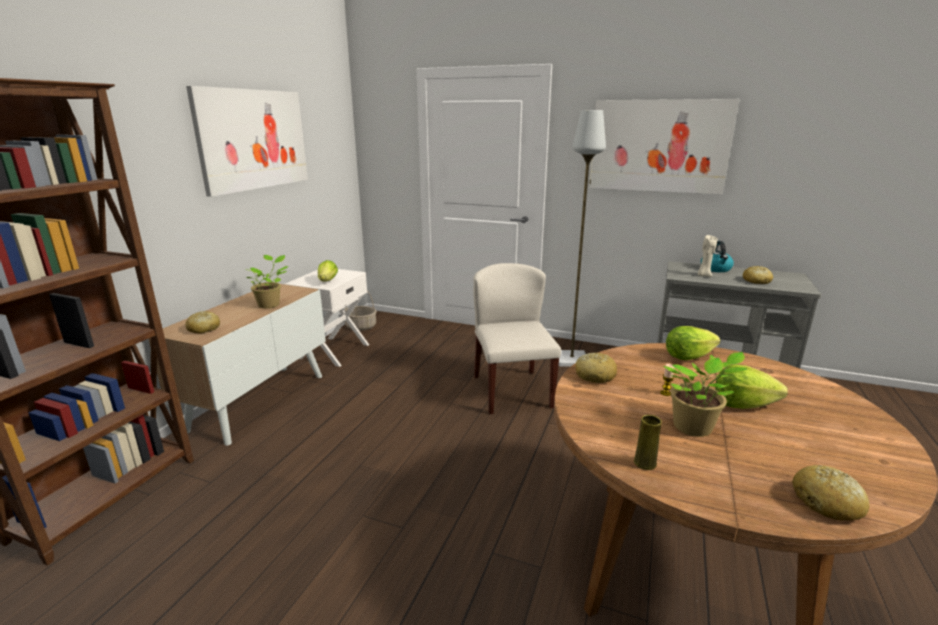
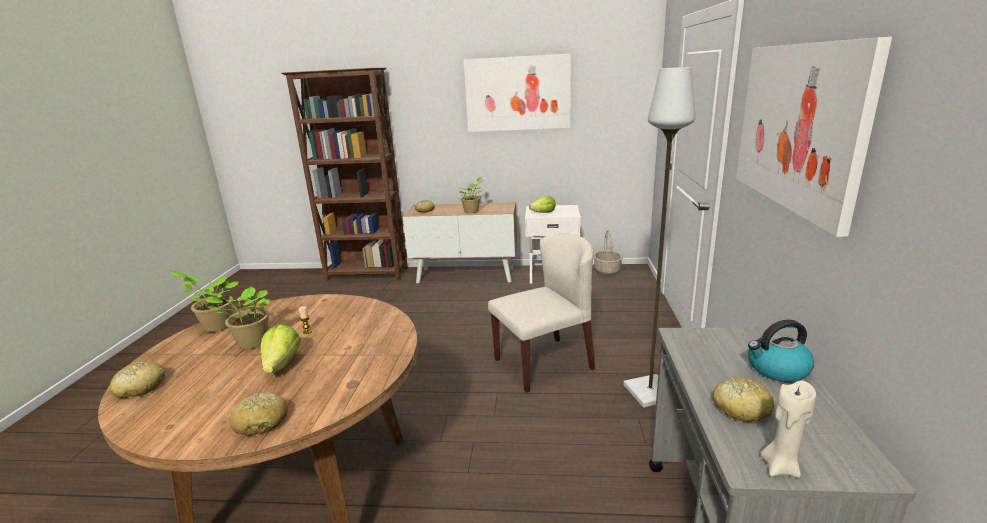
camera: 75 degrees right, 0 degrees up
(594, 375) = (340, 304): bread -> bread (262, 422)
(644, 463) = (216, 326): yellow vase -> potted plant
(687, 357) = (382, 341): lettuce -> none
(703, 275) = (713, 356): beige candle -> beige candle (780, 467)

